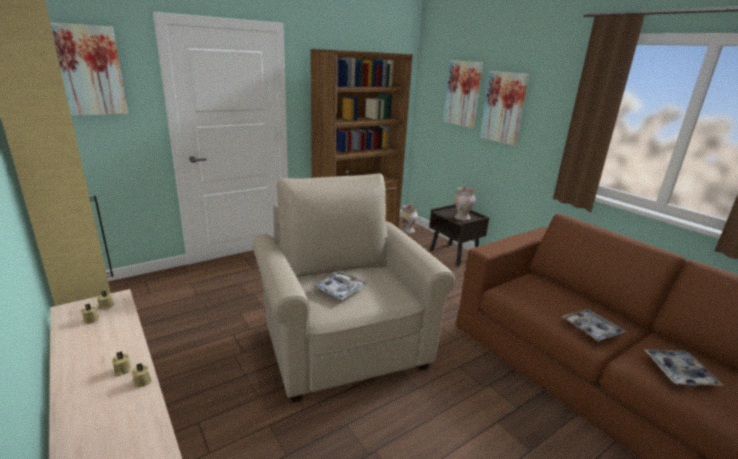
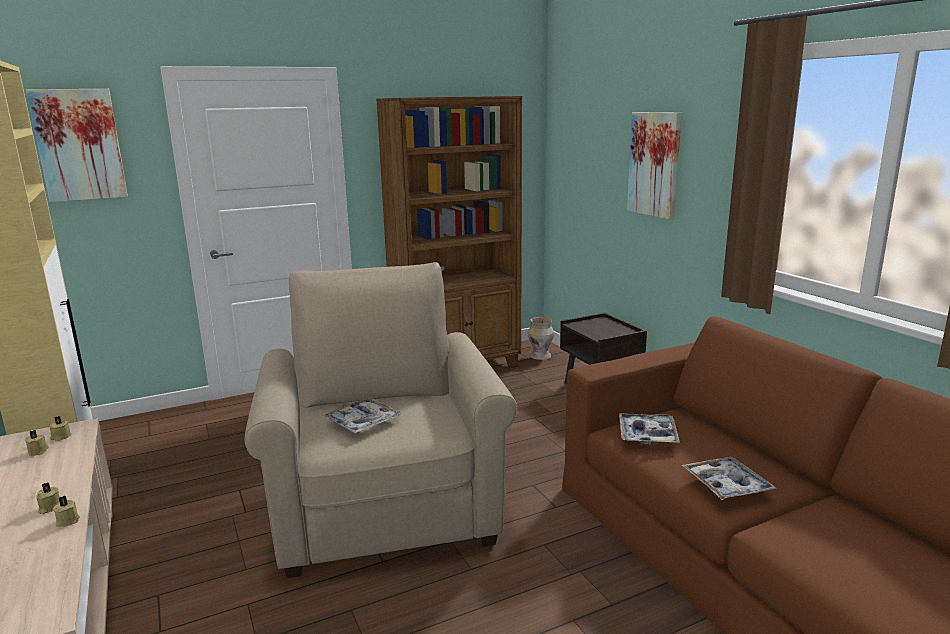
camera: 10 degrees right, 5 degrees down
(461, 218) = (603, 332): vase -> none
(463, 93) = (603, 147): picture -> none
(679, 372) = (837, 547): tray -> tray (647, 435)

